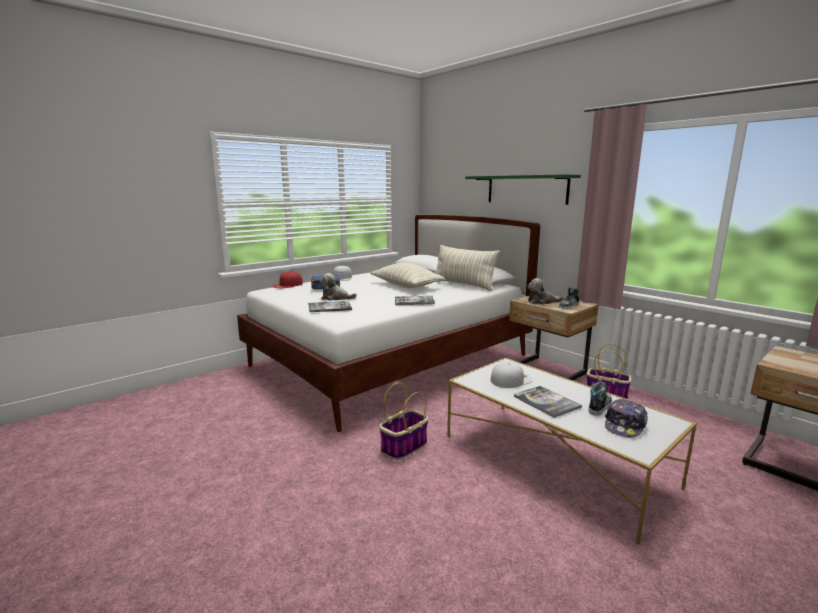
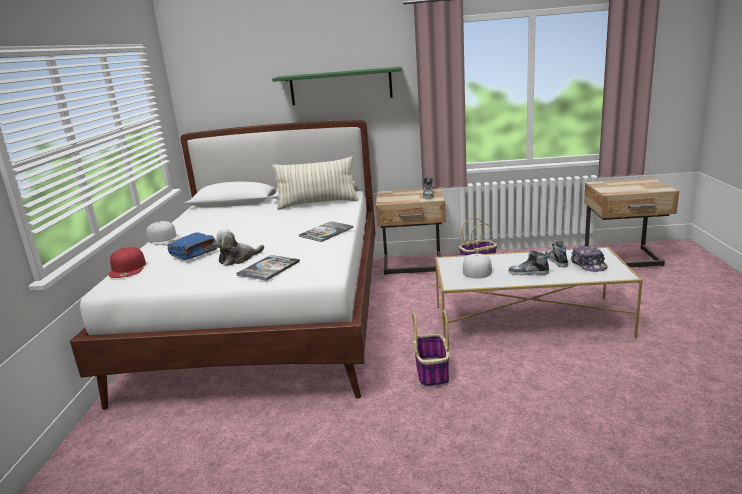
camera: 45 degrees left, 5 degrees up
(406, 286) = (268, 222): pillow -> none
(542, 302) = (402, 198): plush toy -> none
(546, 402) = (528, 273): book -> shoe

